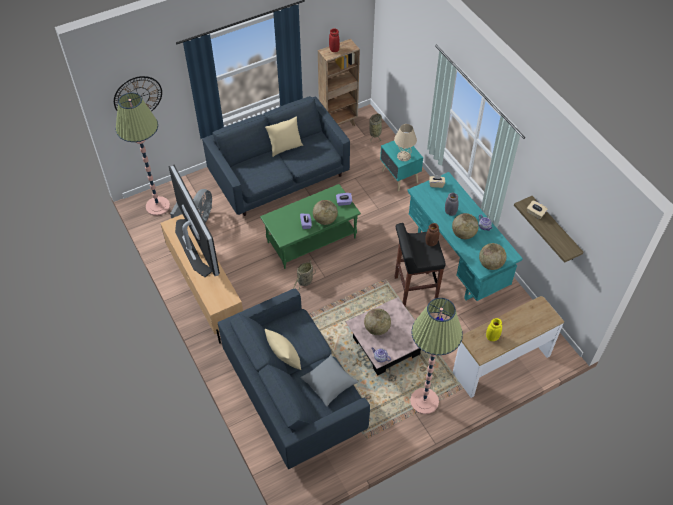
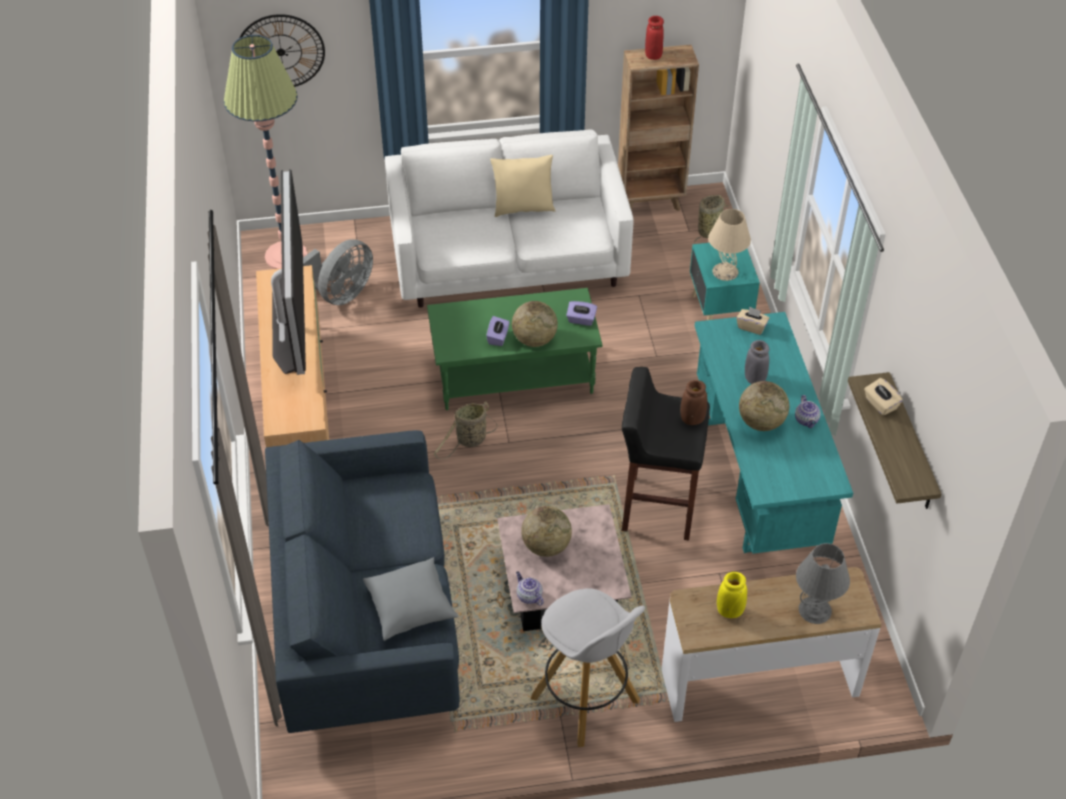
camera: 20 degrees right, 5 degrees down
(279, 177) = (508, 262): blue sofa -> white sofa
(284, 359) = (354, 544): beige pillow -> none
(424, 401) = (586, 701): floor lamp -> white stool
(490, 264) = (787, 486): globe -> none
(531, 324) = (814, 610): none -> grey table lamp

